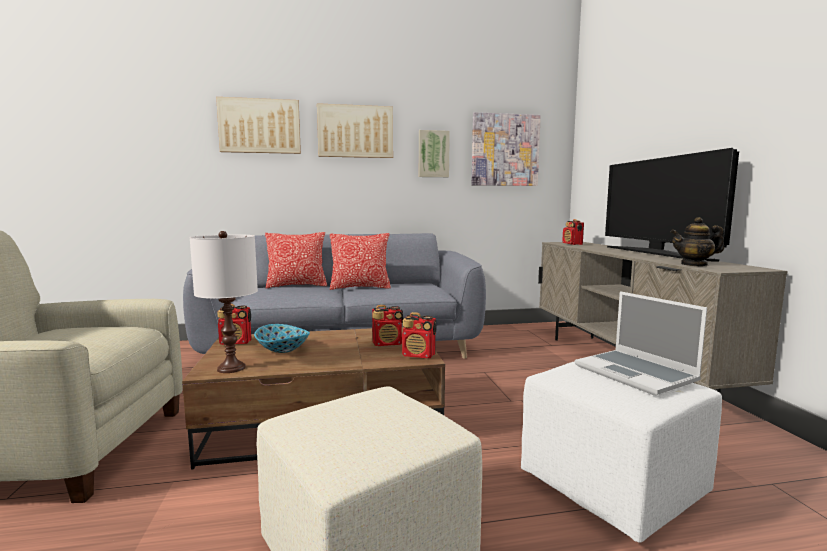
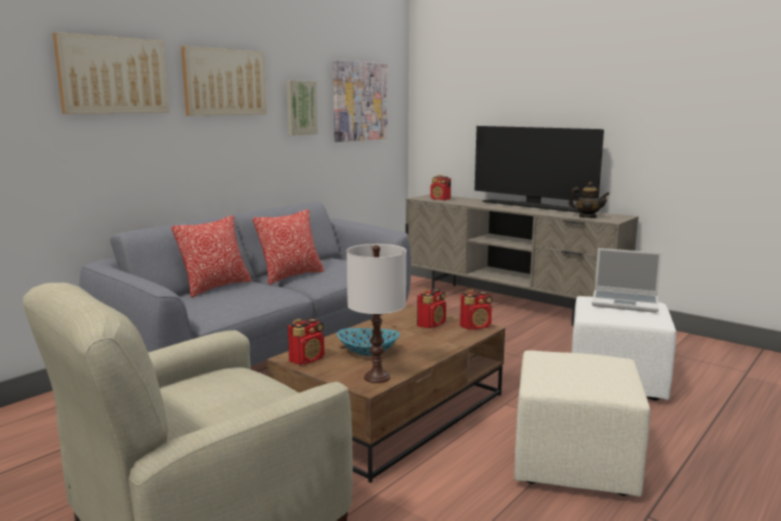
camera: 40 degrees left, 5 degrees up
(694, 264) = (587, 217): teapot -> teapot turned 120 degrees counterclockwise

